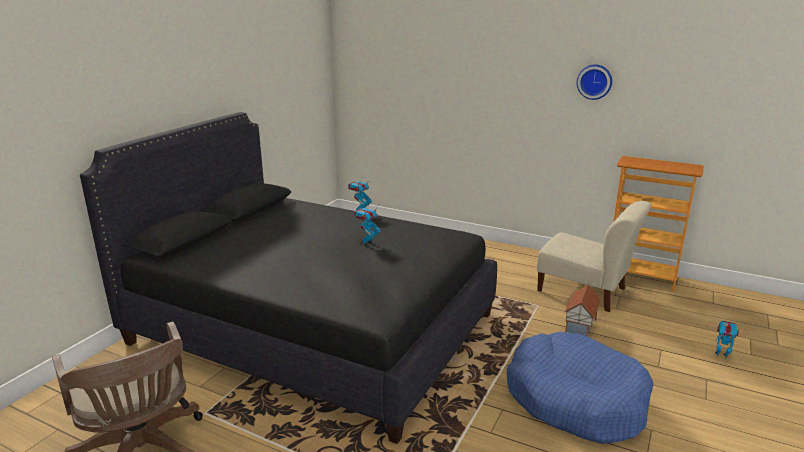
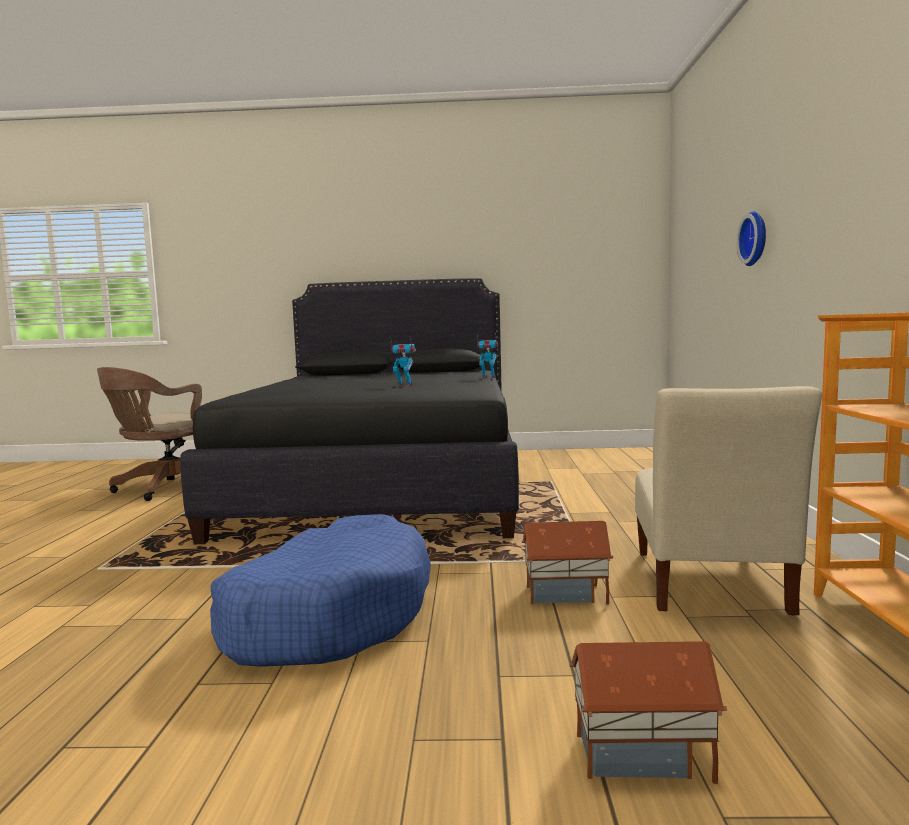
camera: 65 degrees right, 15 degrees down
(594, 81) = (864, 159): wall clock -> wall clock (756, 238)
(721, 356) = (643, 758): toy robot -> toy house

